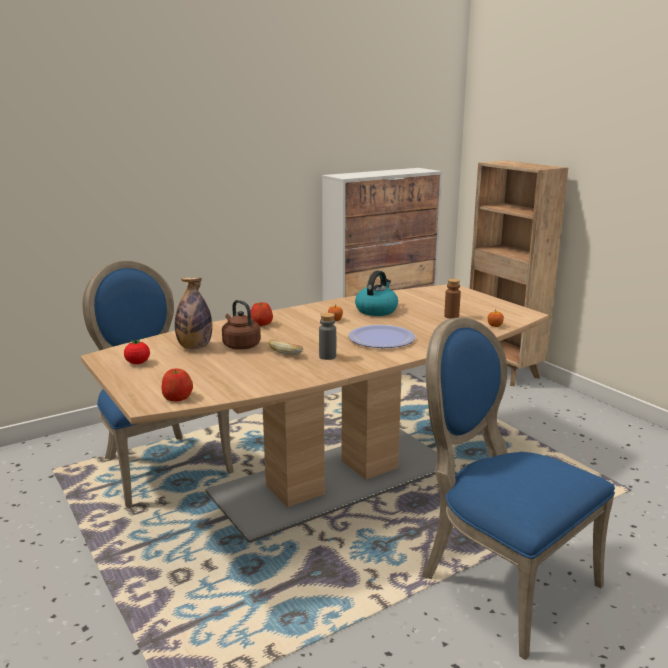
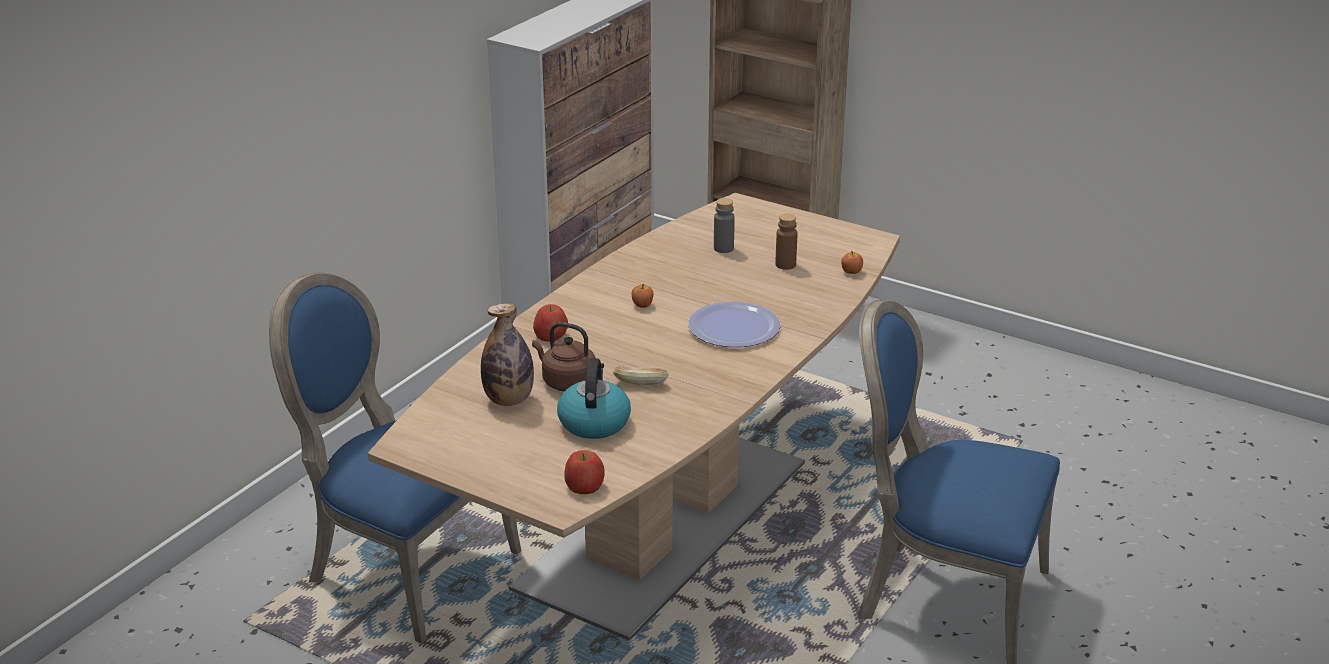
camera: 25 degrees left, 10 degrees up
(138, 363) = (466, 446): tomato -> none
(327, 356) = (697, 375): grey bottle -> grey bottle (723, 248)
(376, 310) = (679, 273): kettle -> kettle (594, 422)

